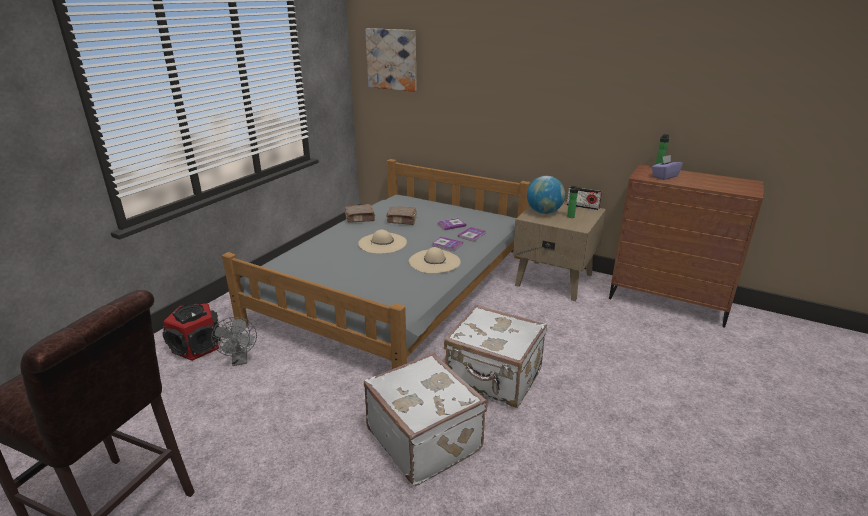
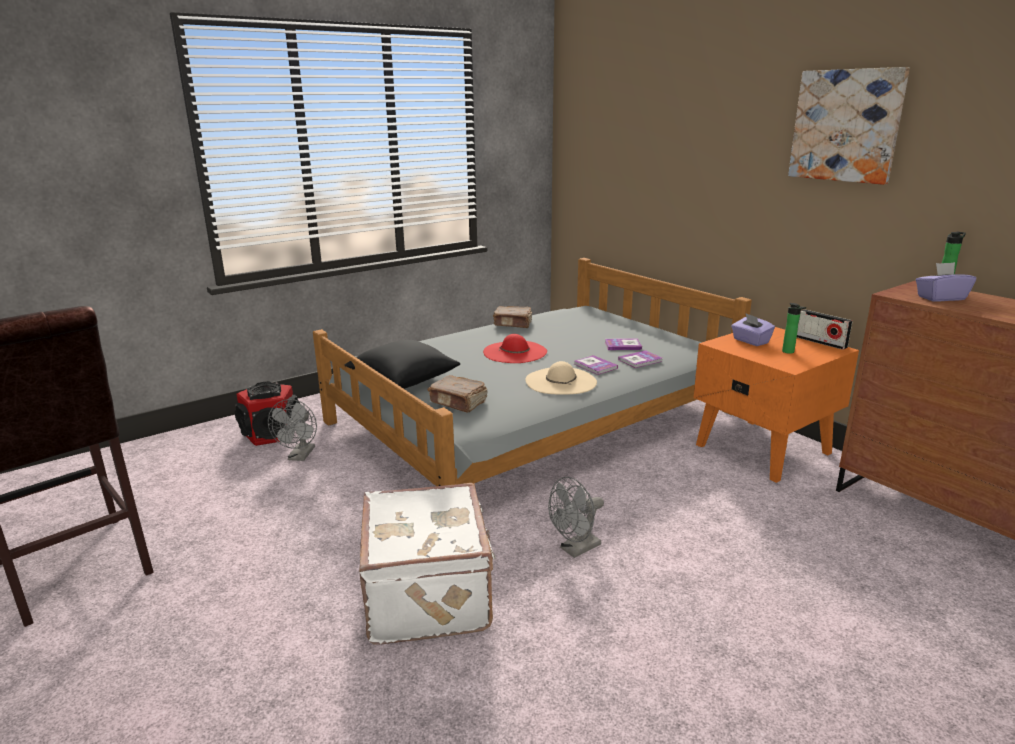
camera: 25 degrees right, 5 degrees down
(320, 283) = (403, 381): none -> black pillow
(382, 243) = (515, 352): beige hat -> red hat
(392, 59) = (596, 126): picture -> picture (846, 126)
(402, 221) = (562, 333): brown book -> brown book (458, 403)
(494, 378) = (576, 549): white suitcase -> grey fan
(544, 212) = (750, 341): globe -> purple tissue box
(555, 280) = (764, 449): beige nightstand -> orange nightstand

